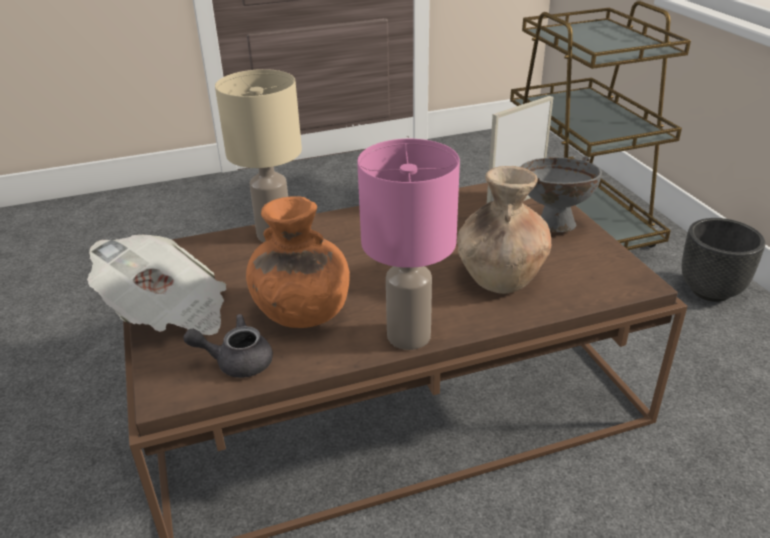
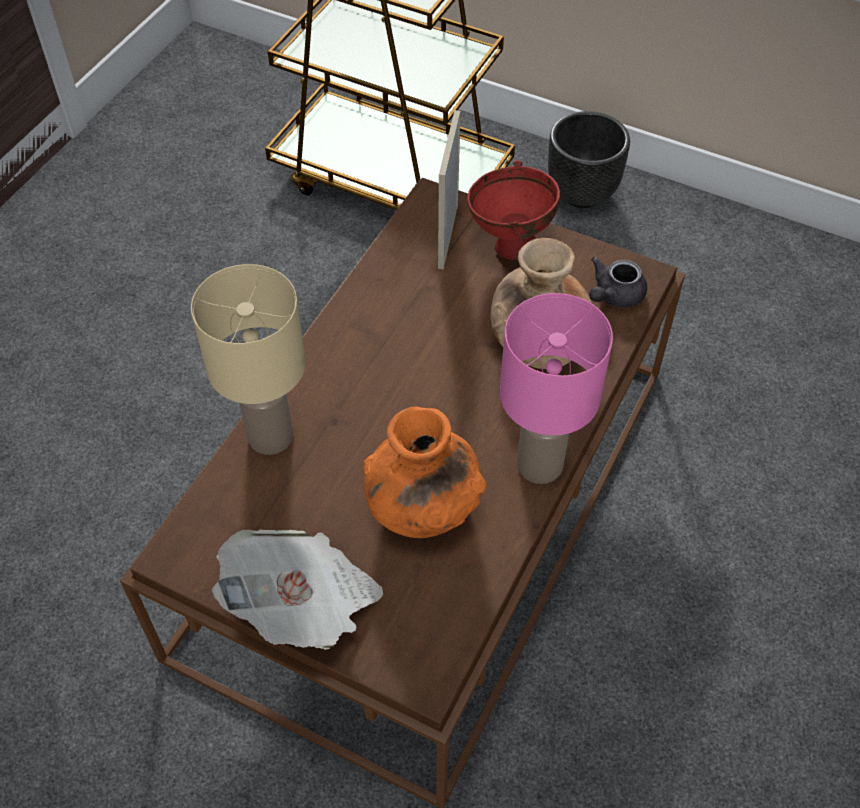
camera: 45 degrees left, 20 degrees up
(236, 361) = (439, 601): grey teapot -> grey teapot (614, 296)
(552, 224) = (510, 246): grey bowl -> red bowl

